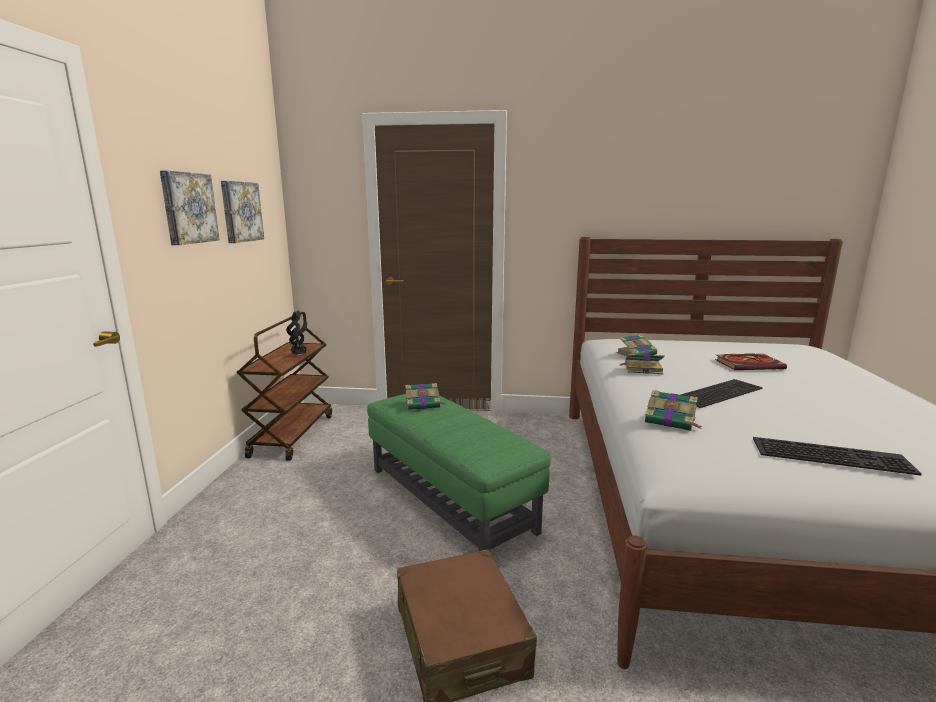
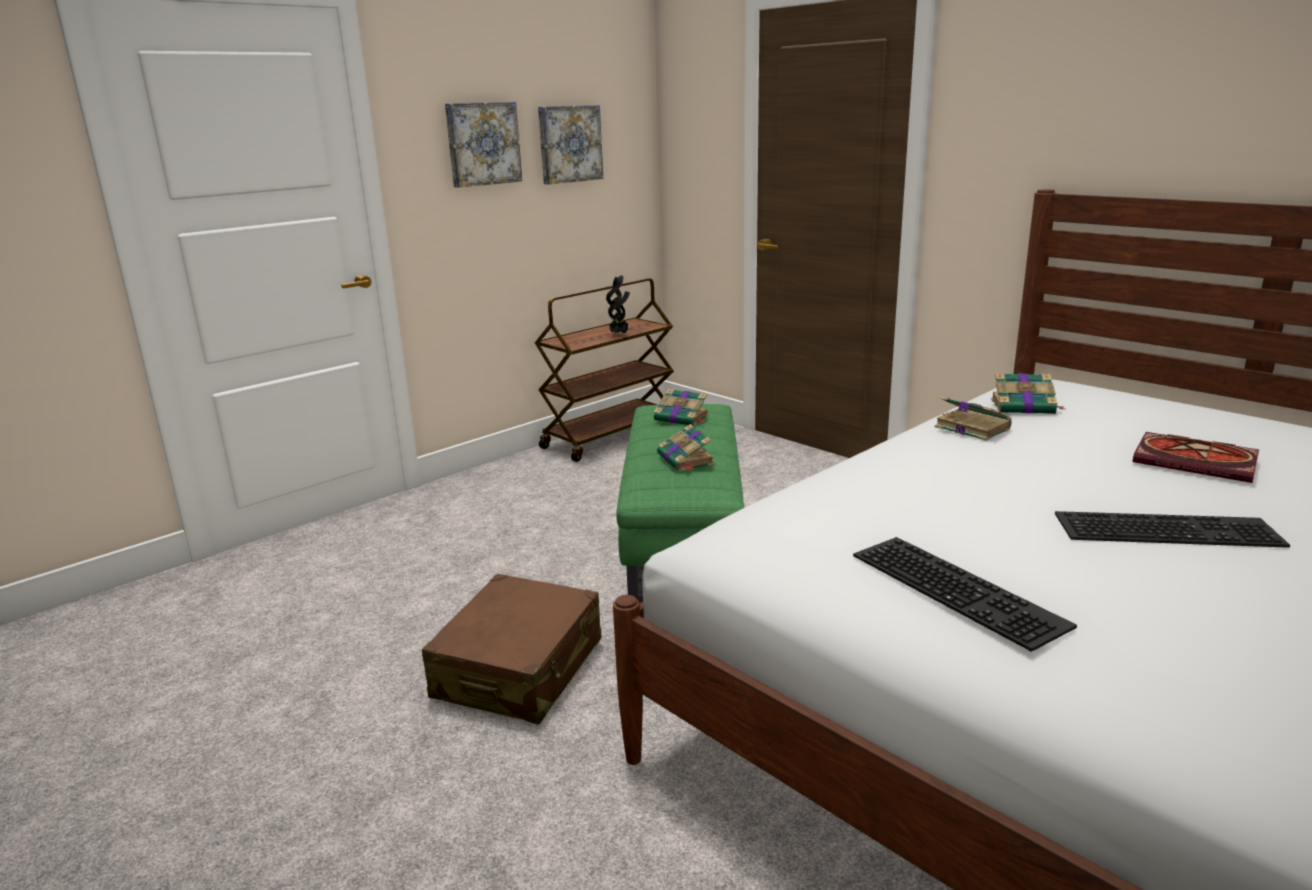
camera: 40 degrees right, 5 degrees up
(671, 421) = (836, 492): book -> book (686, 460)
(717, 392) = (1005, 480): keyboard -> keyboard (1167, 528)

